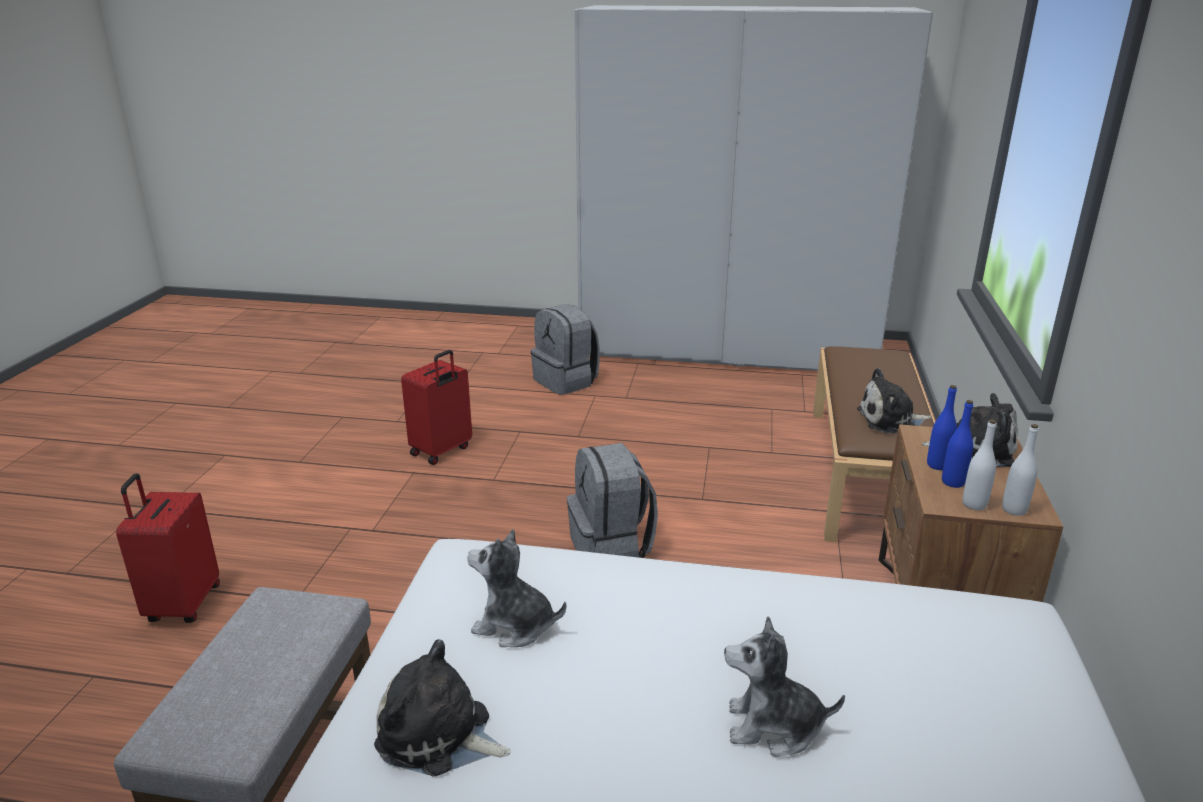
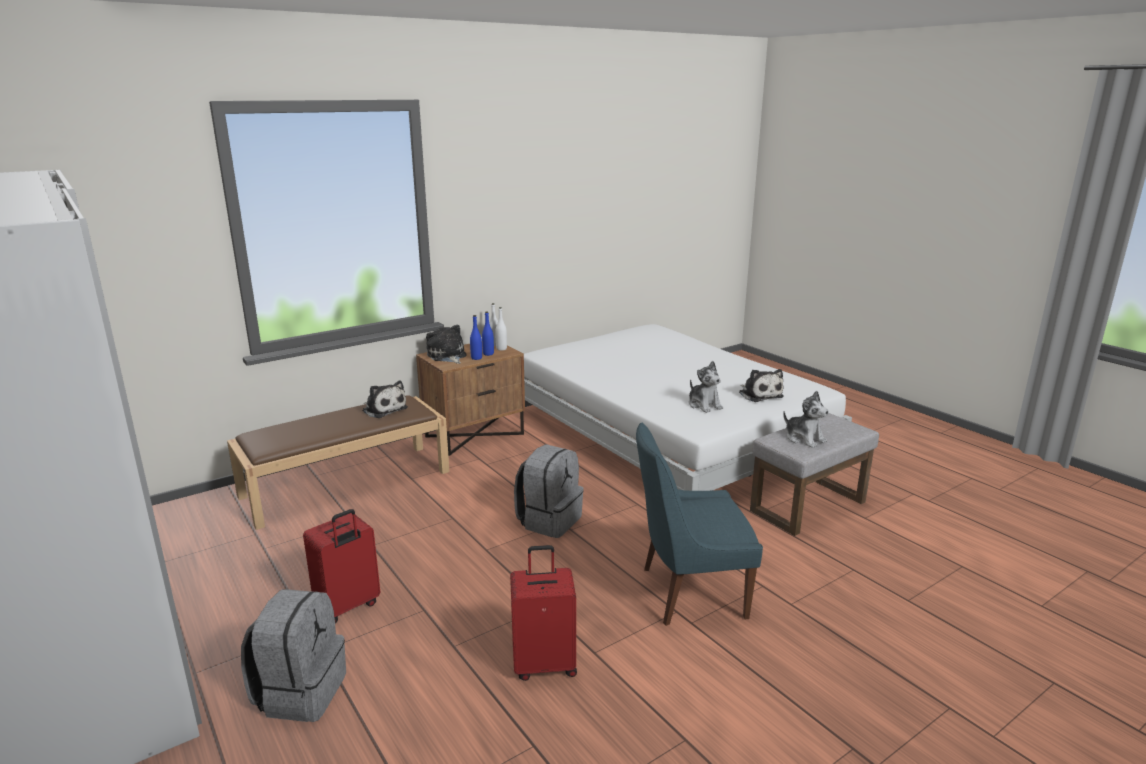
camera: 135 degrees left, 5 degrees down
(182, 604) = (844, 622): red suitcase -> red suitcase (348, 607)
(374, 551) = (688, 593): none -> blue chair
(773, 727) = (659, 363): plush toy -> plush toy (804, 438)

